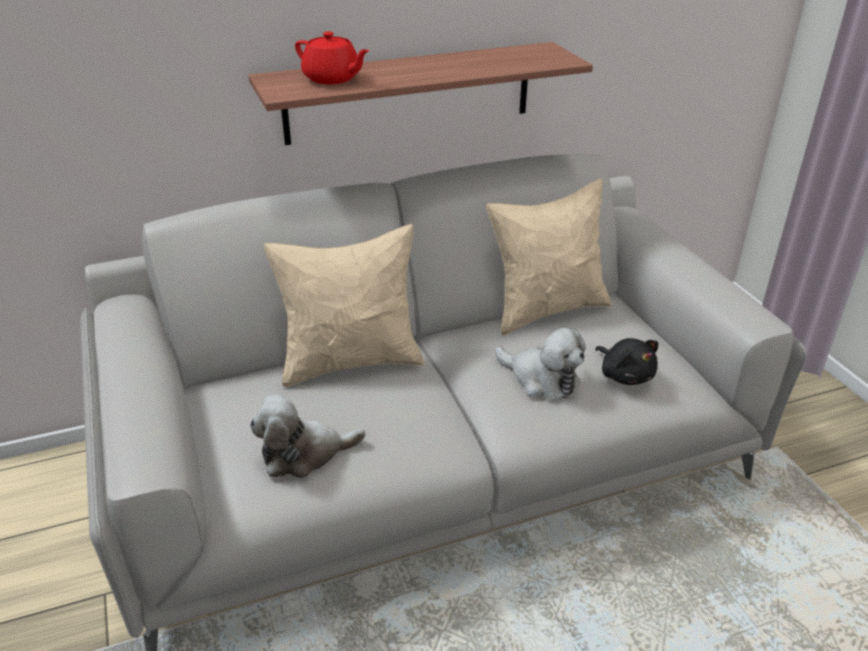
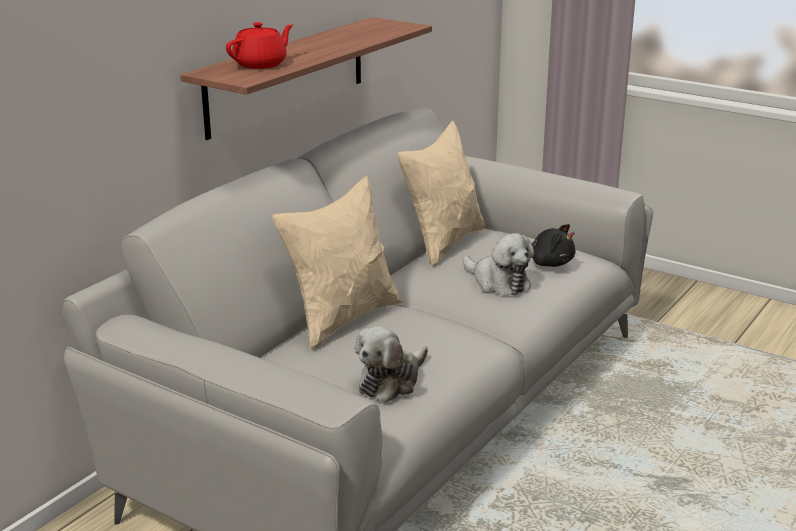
camera: 35 degrees left, 10 degrees down
(332, 79) = (261, 64): red teapot -> red teapot turned 45 degrees counterclockwise
(541, 379) = (498, 282): plush toy -> plush toy turned 45 degrees clockwise

